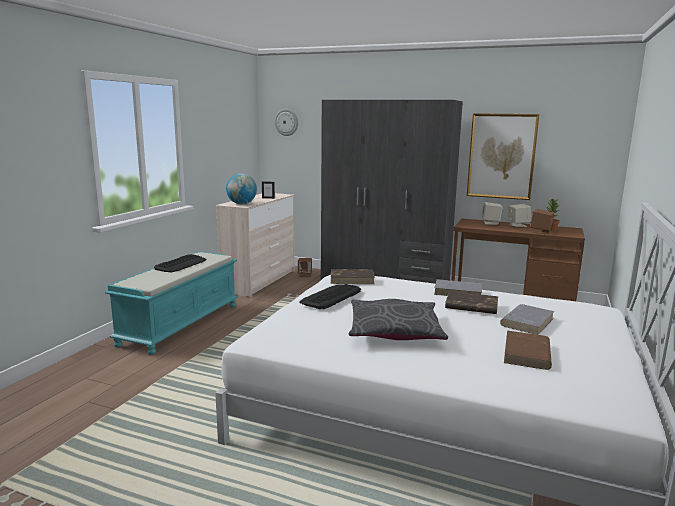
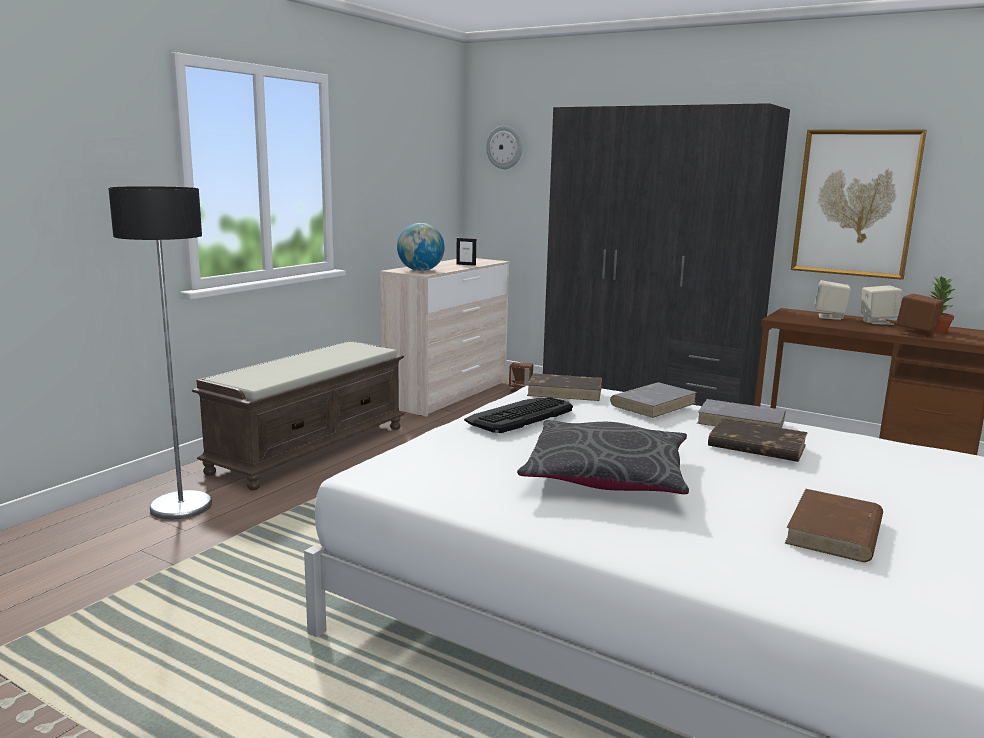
camera: 10 degrees right, 0 degrees up
(106, 370) = (181, 507): none -> floor lamp
(180, 324) = (310, 448): turquoise bench -> brown bench
(181, 264) = (315, 357): keyboard -> none
(527, 322) = (852, 479): grey book -> grey book (653, 404)

